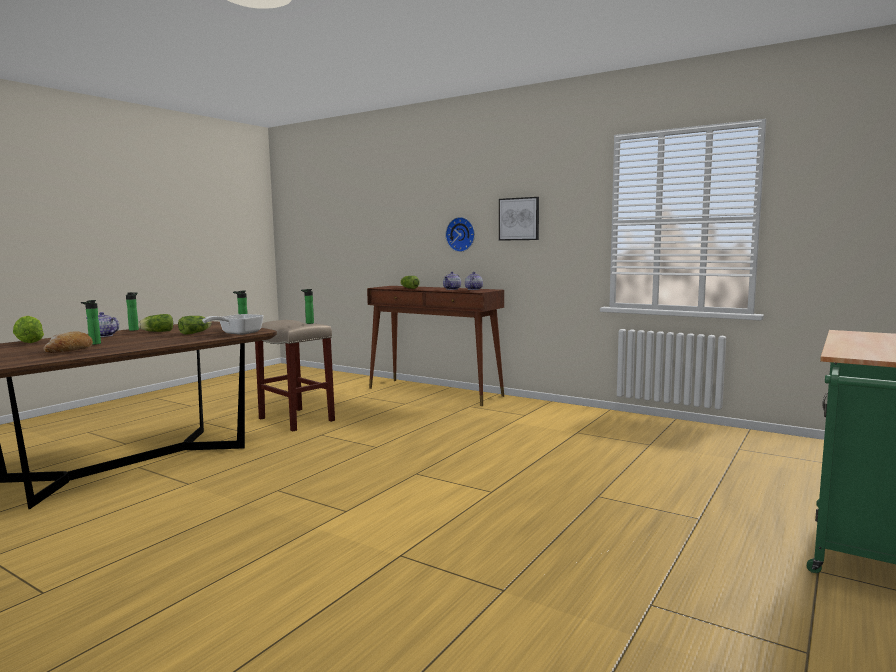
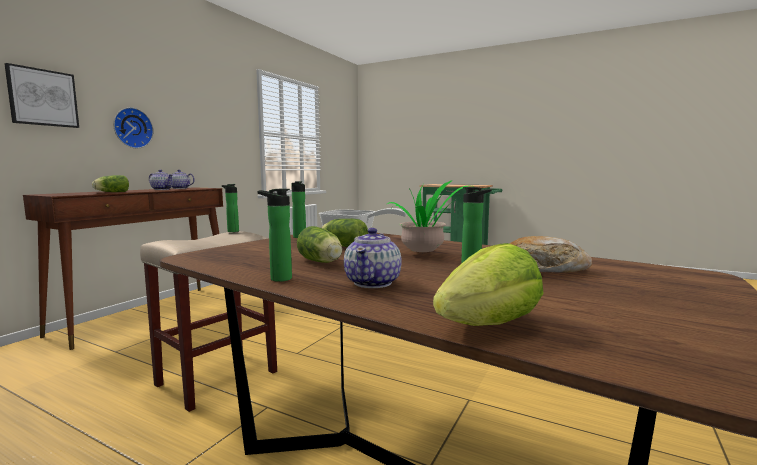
camera: 95 degrees left, 0 degrees up
(144, 340) = (425, 254): none -> potted plant
(519, 219) = (195, 120): picture -> picture (43, 97)

